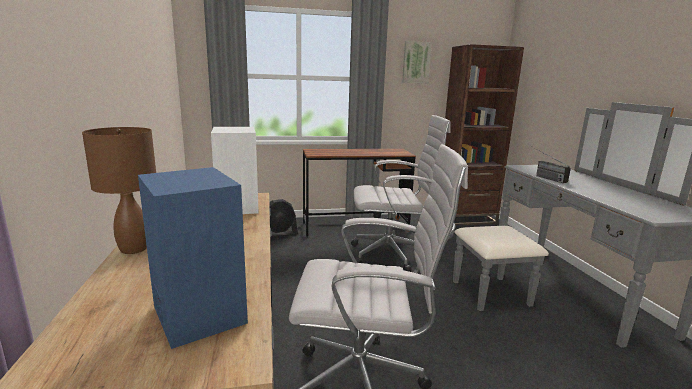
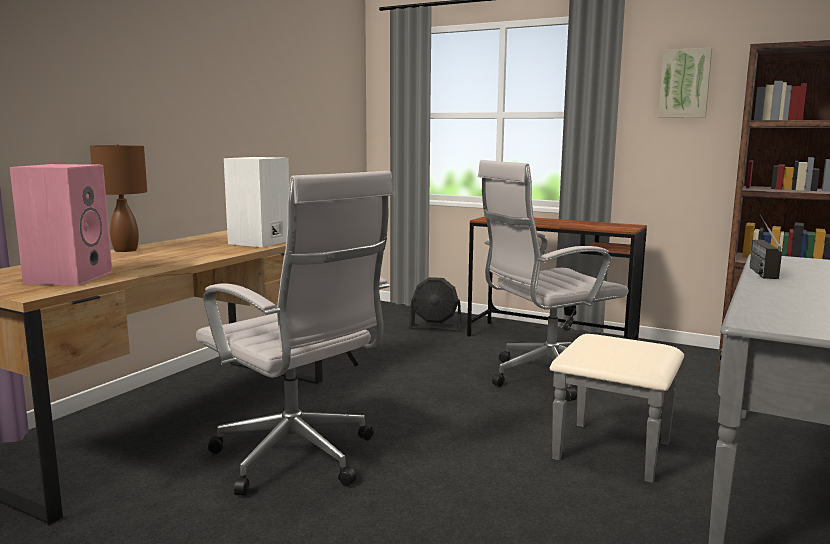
camera: 40 degrees right, 5 degrees down
(196, 314) = (69, 277): blue speaker -> pink speaker
(392, 255) = (543, 378): white office chair -> white office chair turned 120 degrees clockwise

